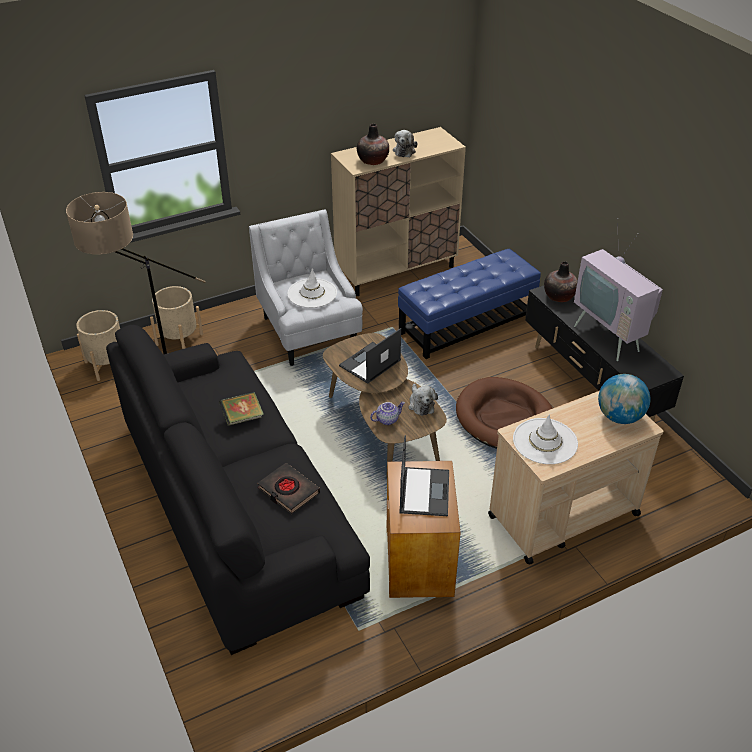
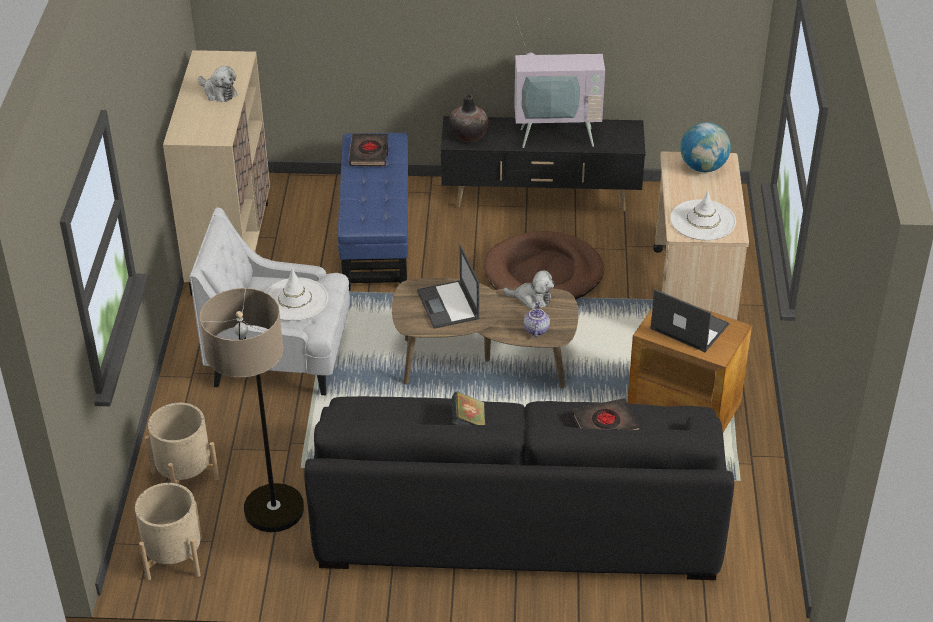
camera: 60 degrees left, 0 degrees up
(373, 160) = (216, 121): vase -> none
(497, 265) = (369, 153): none -> black book

